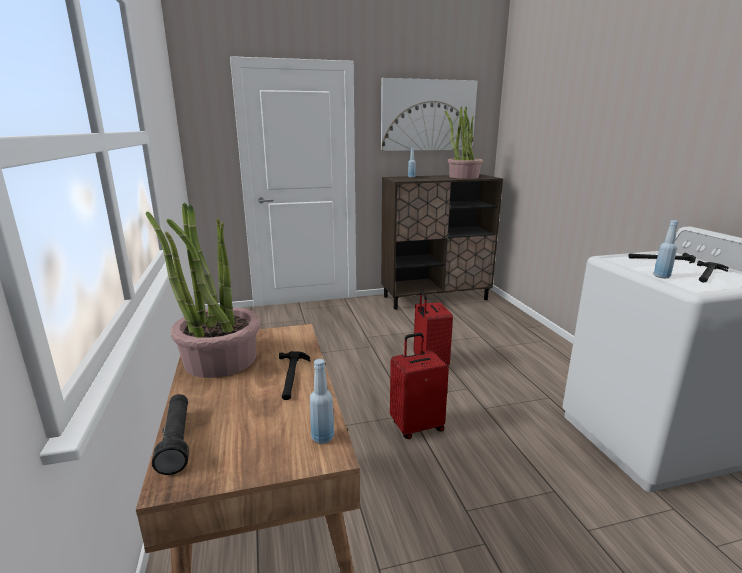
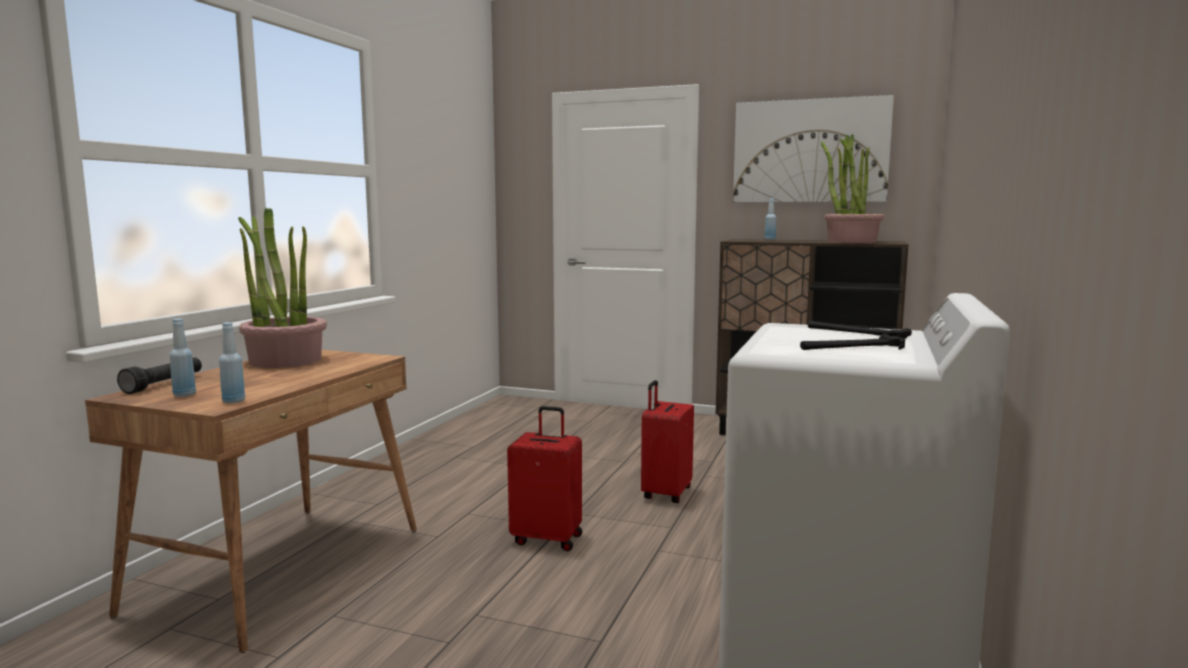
camera: 35 degrees right, 10 degrees down
(291, 376) = (302, 376): hammer -> none
(661, 276) = (769, 341): blue bottle -> blue bottle (184, 395)

